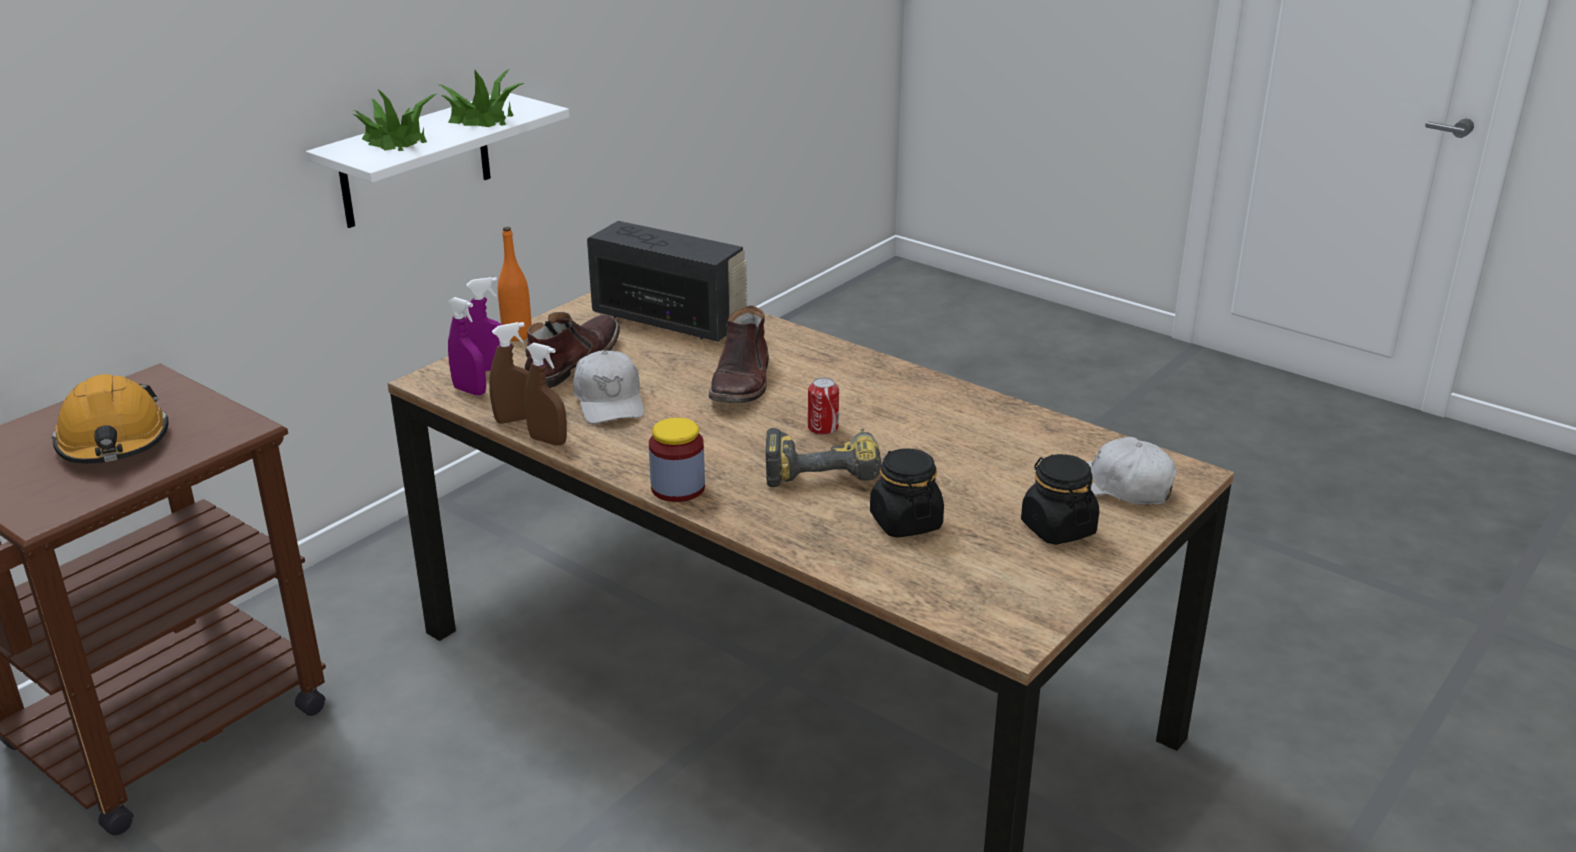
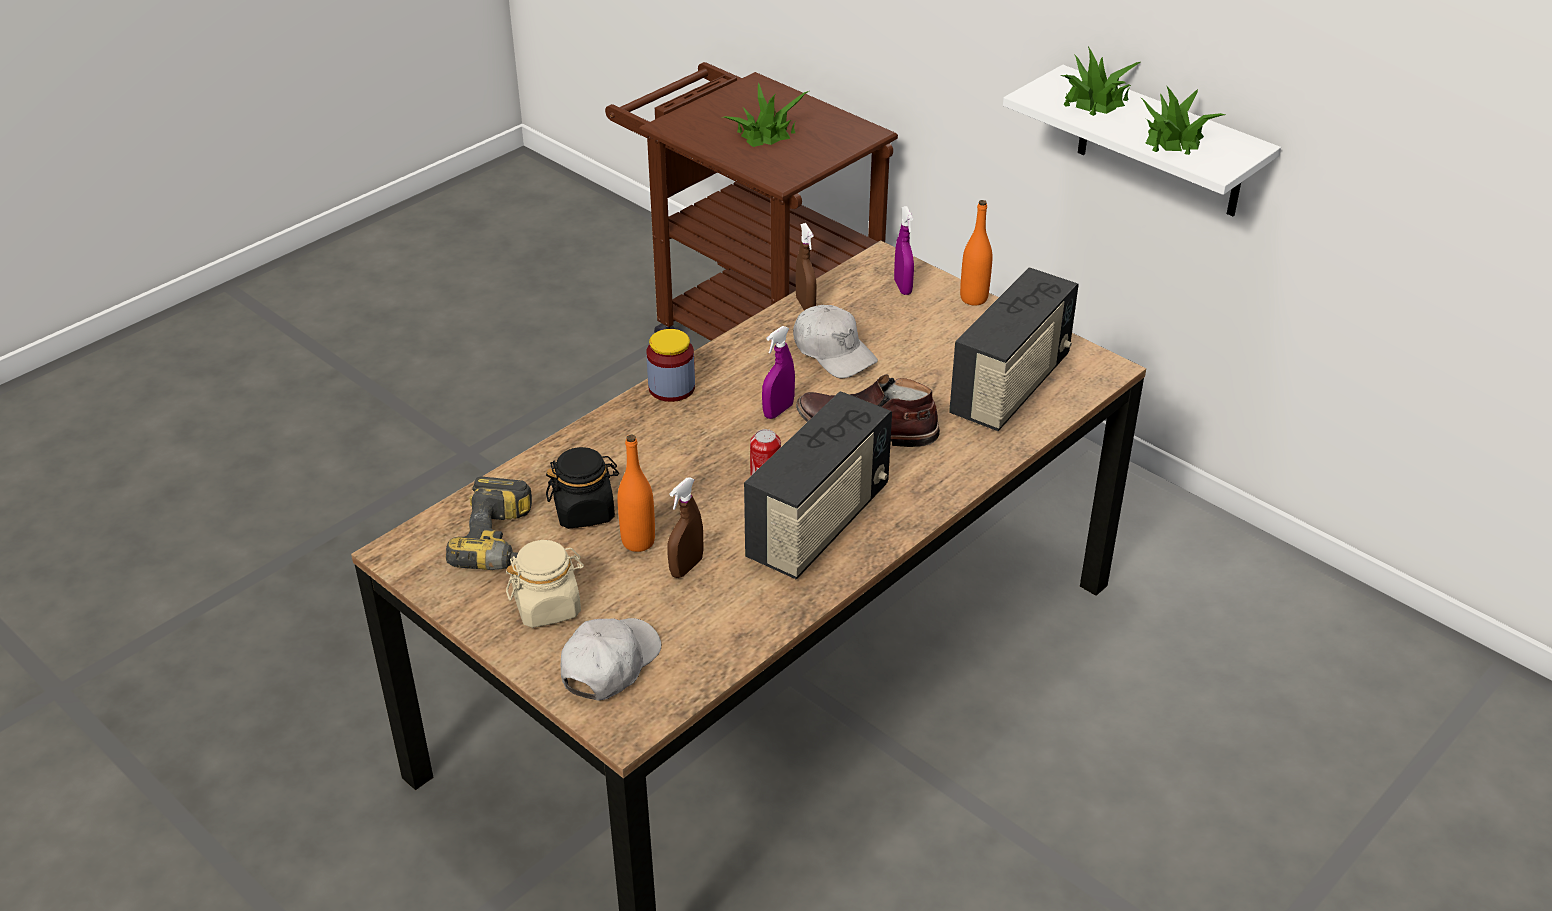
camera: 95 degrees right, 10 degrees up
(114, 442) = (766, 133): orange hard hat -> potted plant
(470, 391) = (860, 279): purple spray bottle -> purple spray bottle (778, 411)
(548, 440) = (764, 322): brown spray bottle -> brown spray bottle (686, 567)
(571, 362) = (915, 329): brown boot -> none
(609, 401) = (833, 352): white cap -> white cap turned 120 degrees counterclockwise
(823, 468) = (688, 470): power drill -> power drill (505, 544)
(889, 399) = (819, 524): none -> radio
(943, 487) = (638, 541): none -> orange bottle
(1057, 528) = (548, 606): black jar -> beige jar

